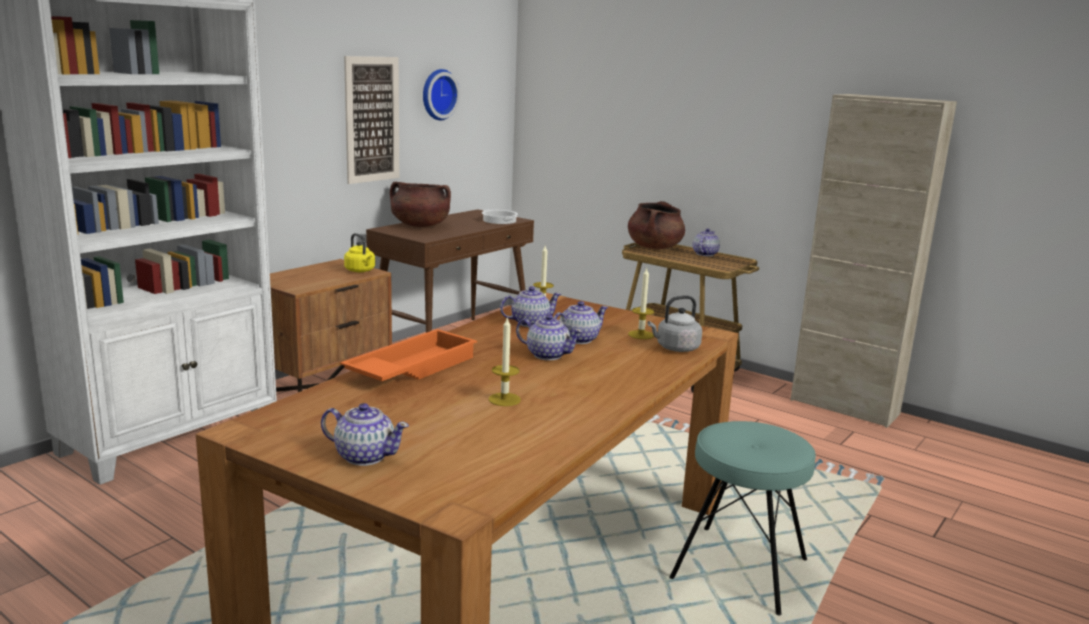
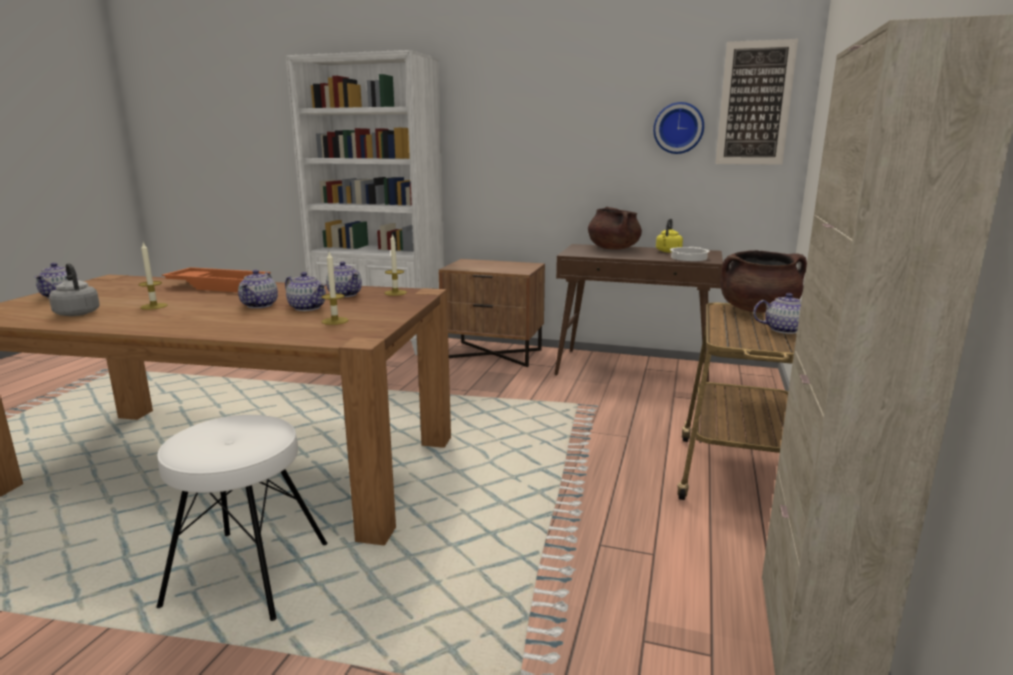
camera: 70 degrees right, 0 degrees up
(360, 271) = (519, 270): yellow kettle -> yellow kettle (668, 251)
(372, 119) = (593, 149): picture -> picture (754, 104)
(675, 348) = (298, 333): grey kettle -> grey kettle (77, 313)
(739, 569) = (248, 574): turquoise stool -> white stool

